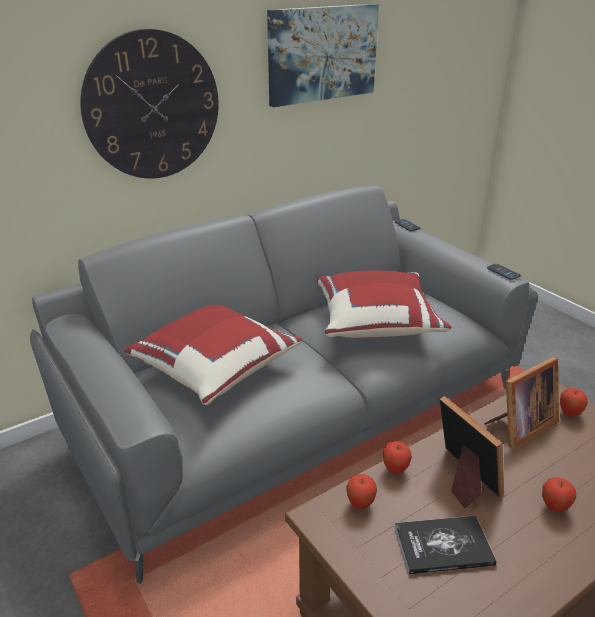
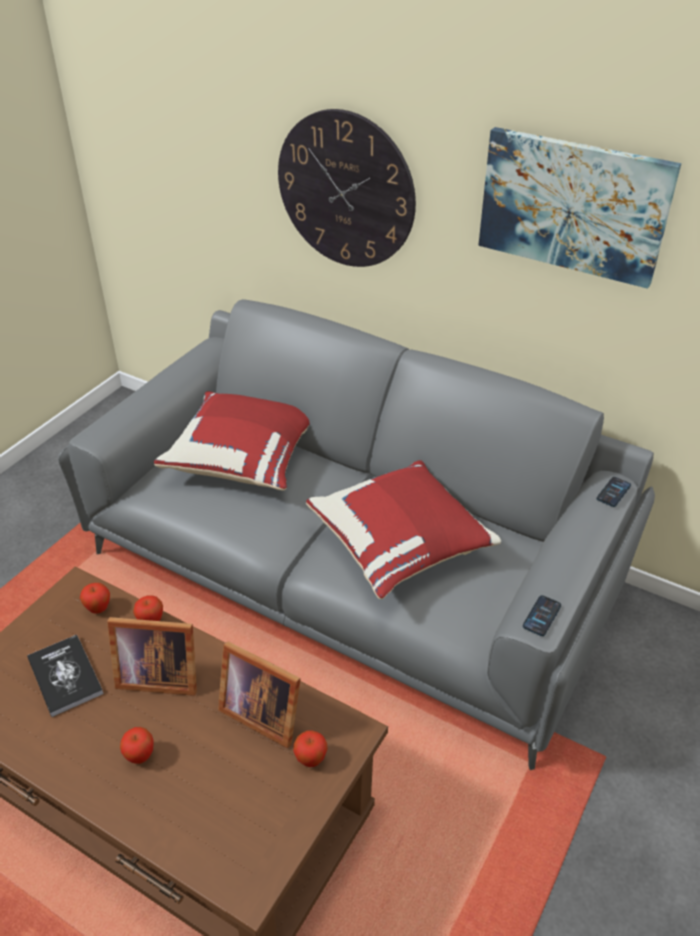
camera: 65 degrees right, 10 degrees up
(463, 478) = (157, 675): picture frame -> picture frame turned 60 degrees clockwise

